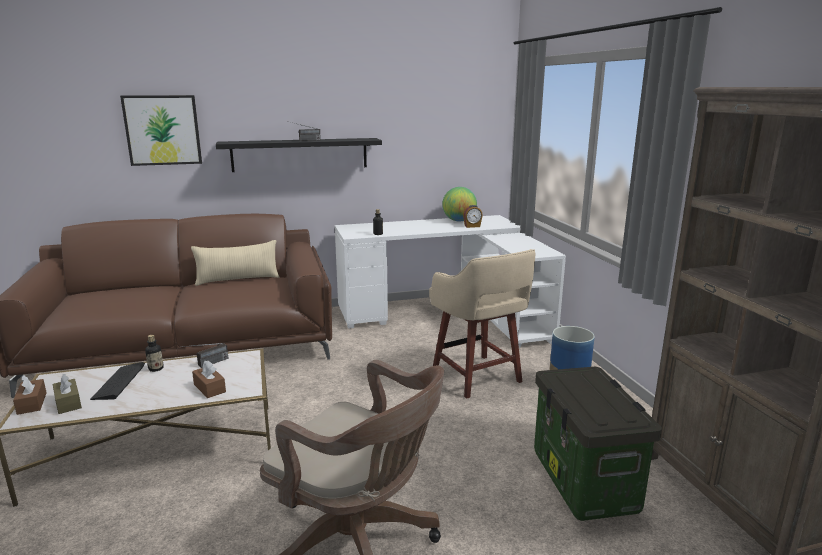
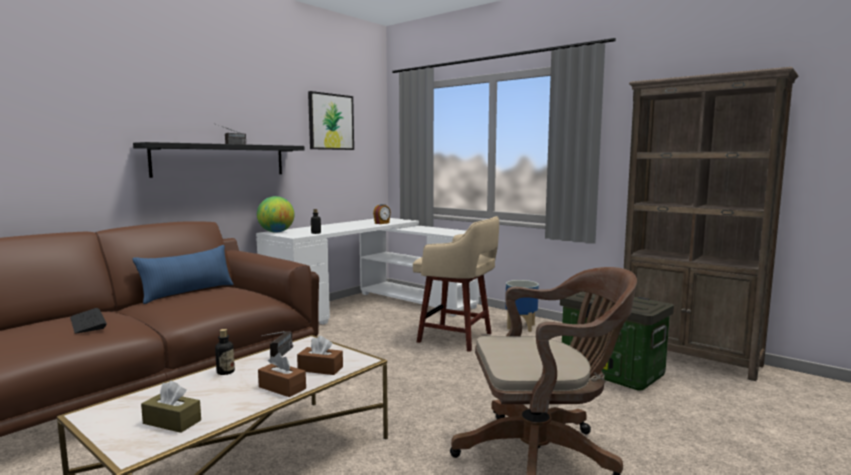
camera: 35 degrees left, 10 degrees down
(32, 403) = (117, 437): brown tissue box -> brown tissue box (282, 388)
(119, 382) = (203, 391): keyboard -> keyboard (88, 322)
(163, 130) = (66, 126): picture -> picture (331, 122)
(238, 280) = (188, 293): beige pillow -> blue pillow
(459, 221) = (363, 222): globe -> globe (276, 232)

